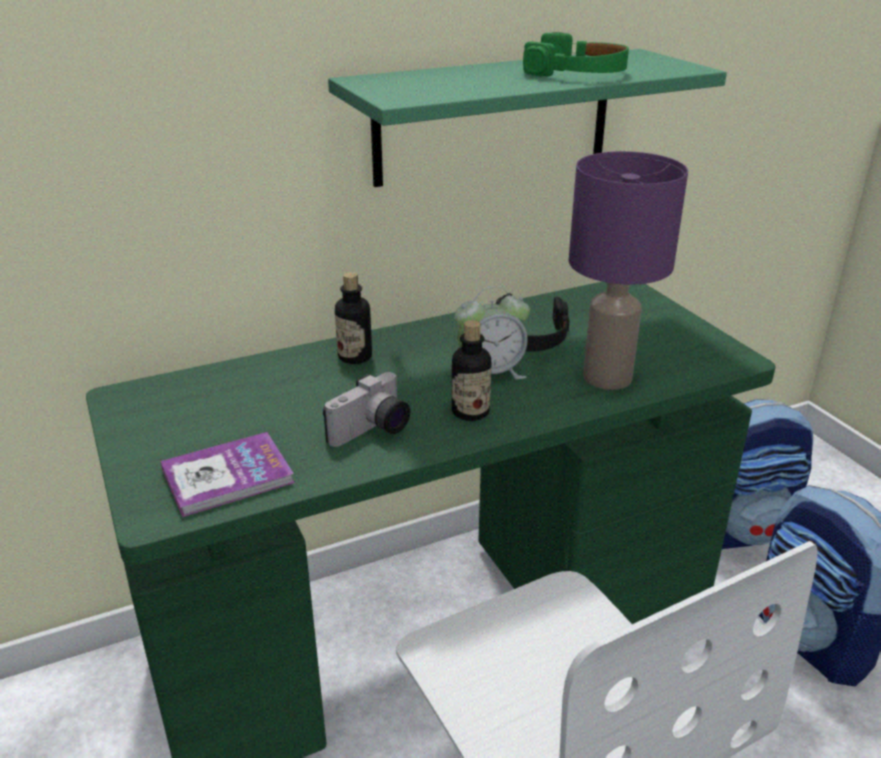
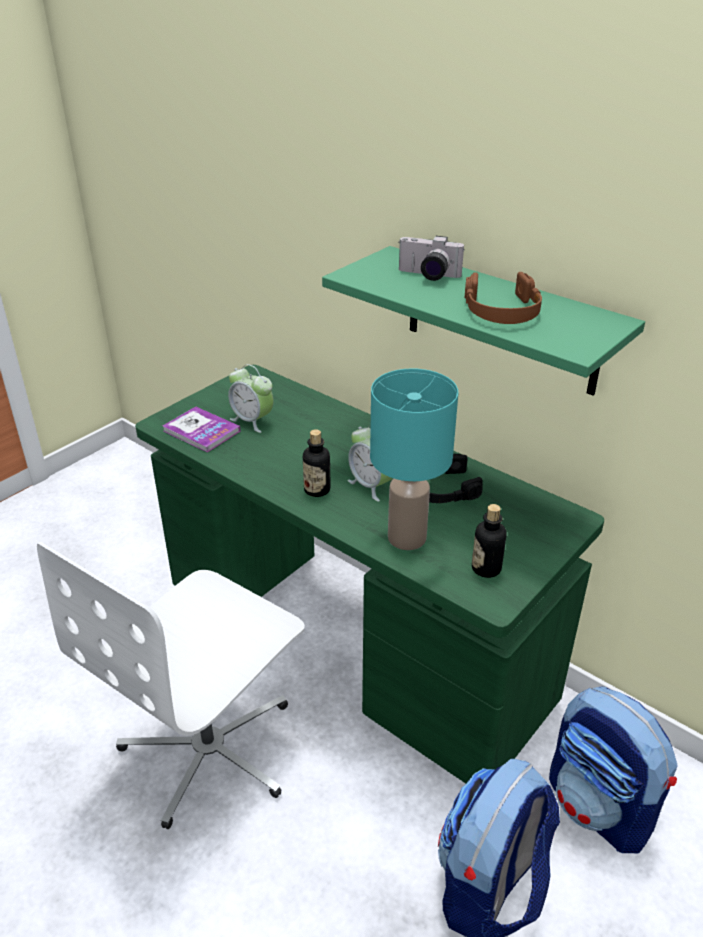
camera: 65 degrees right, 5 degrees up
(251, 424) = (252, 421): none -> alarm clock
(355, 356) = (351, 429): bottle -> bottle (486, 568)
(373, 431) = (271, 461): camera -> camera (427, 276)
(577, 72) = (502, 310): green headphones -> brown headphones
(607, 378) = (405, 538): purple table lamp -> turquoise table lamp

